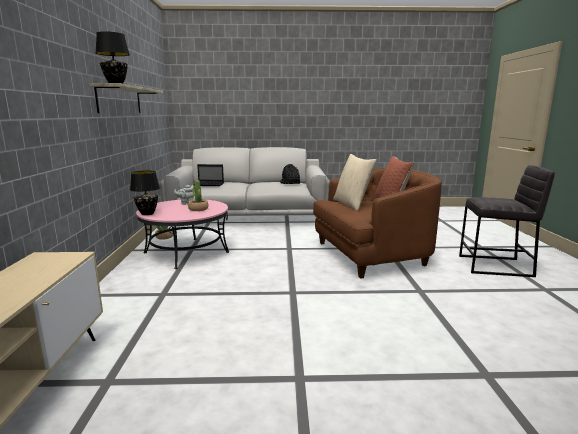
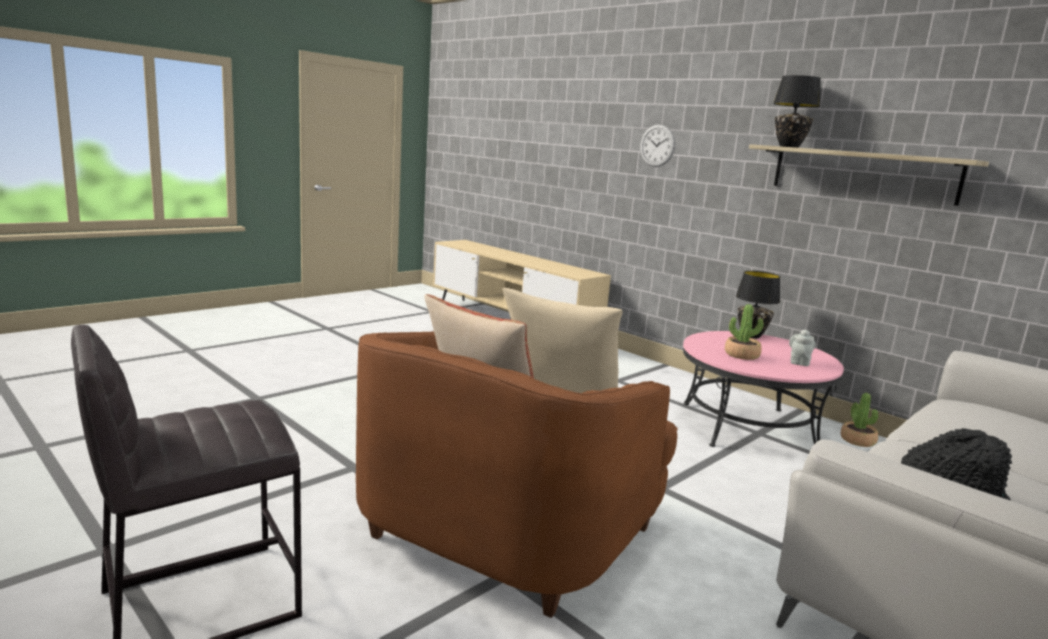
camera: 135 degrees right, 0 degrees up
(24, 81) = (657, 145): none -> wall clock
(209, 184) = (986, 414): laptop -> none

